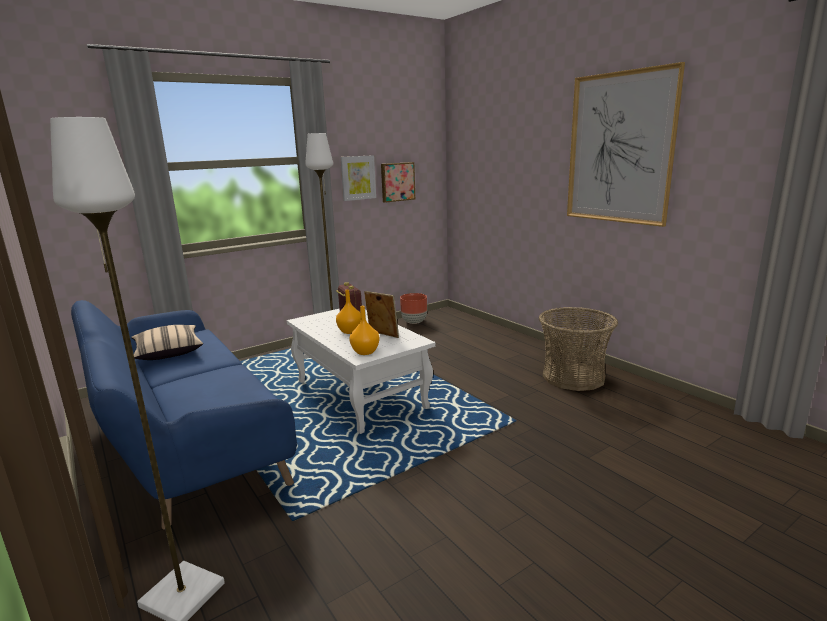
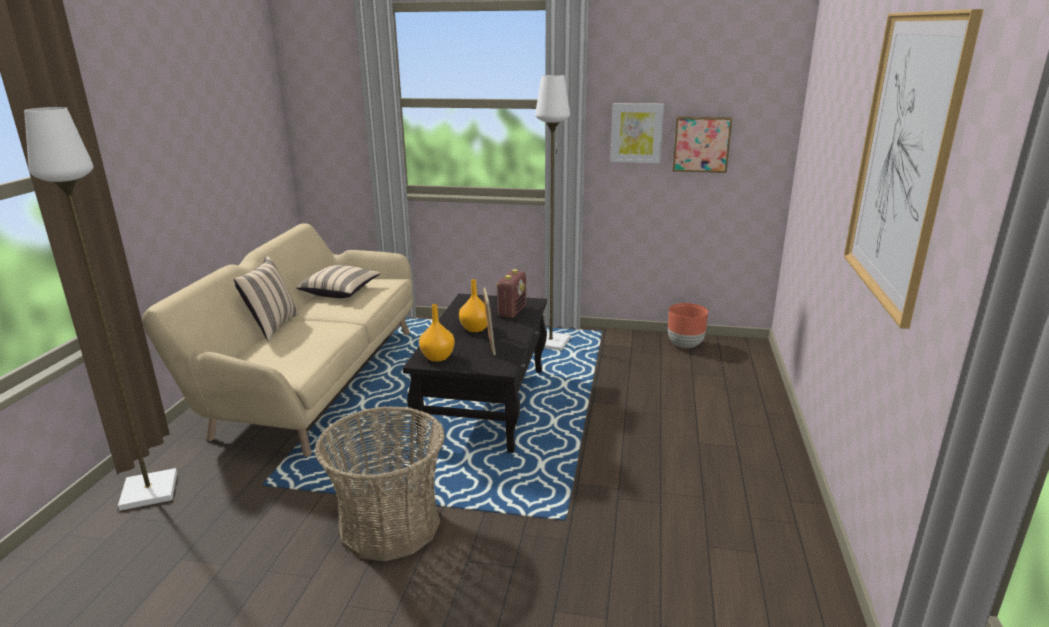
camera: 45 degrees right, 5 degrees up
(156, 394) = (271, 327): none -> beige pillow
(186, 442) = (313, 380): blue sofa -> beige sofa
(359, 394) = (485, 403): white coffee table -> black coffee table
(573, 377) = (741, 513): basket -> basket (389, 525)

